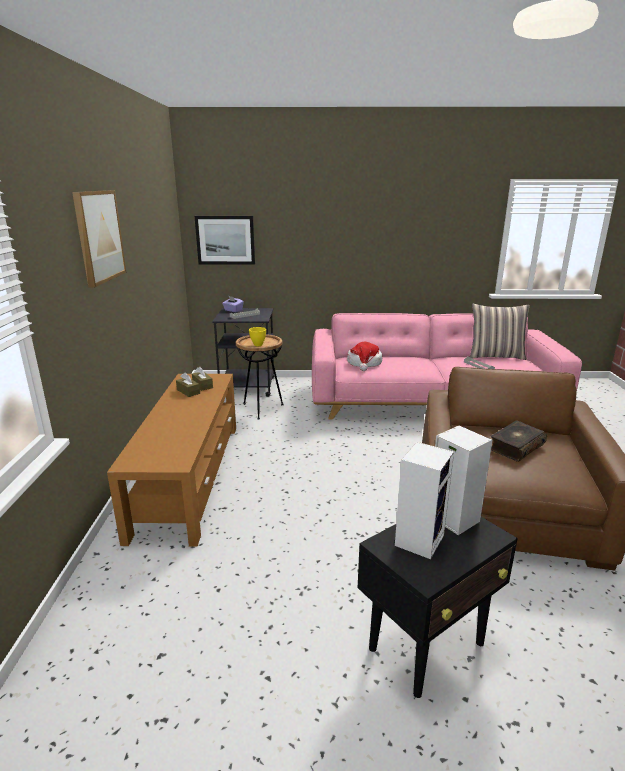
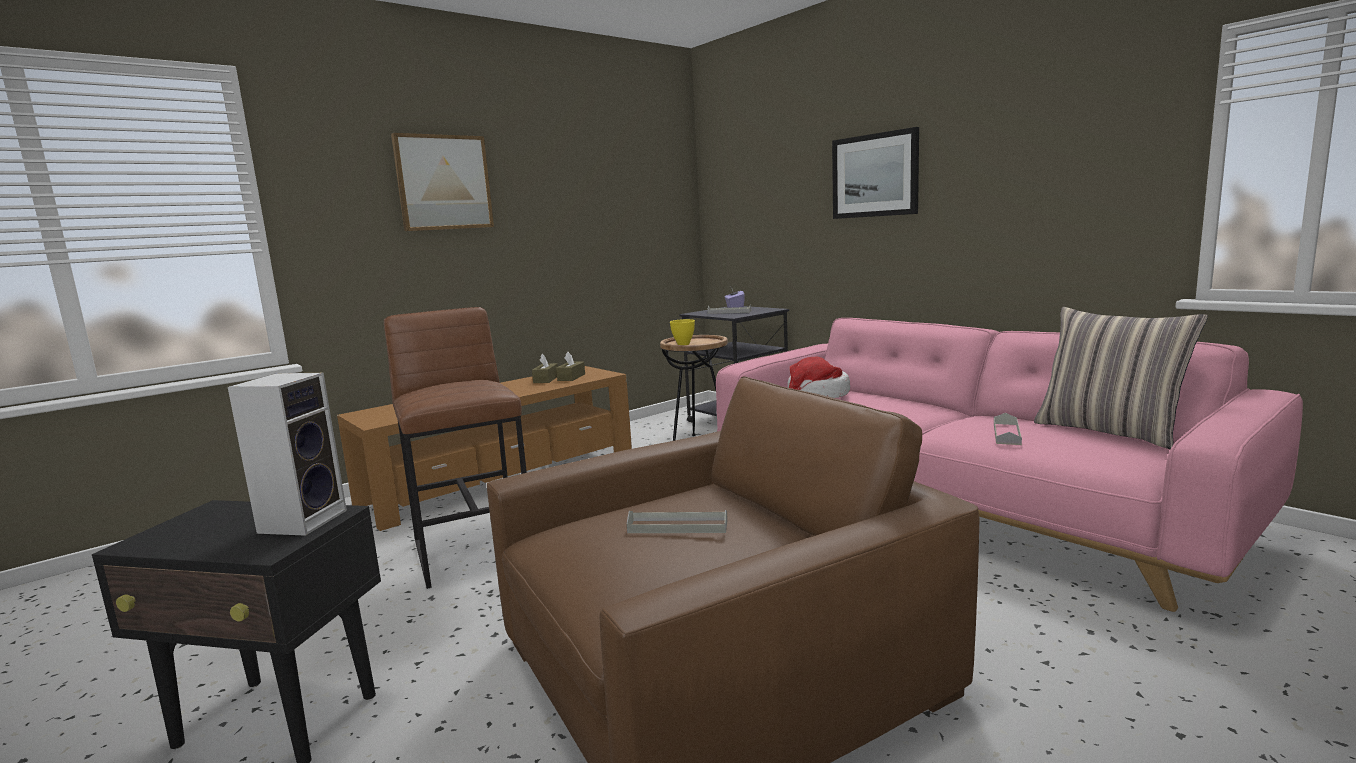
camera: 50 degrees right, 10 degrees down
(225, 240) = (739, 210): picture -> picture (875, 175)
(293, 522) = (473, 550): none -> brown stool
(419, 539) = (235, 519): speaker -> none
(515, 447) = (678, 526): book -> grey tray

